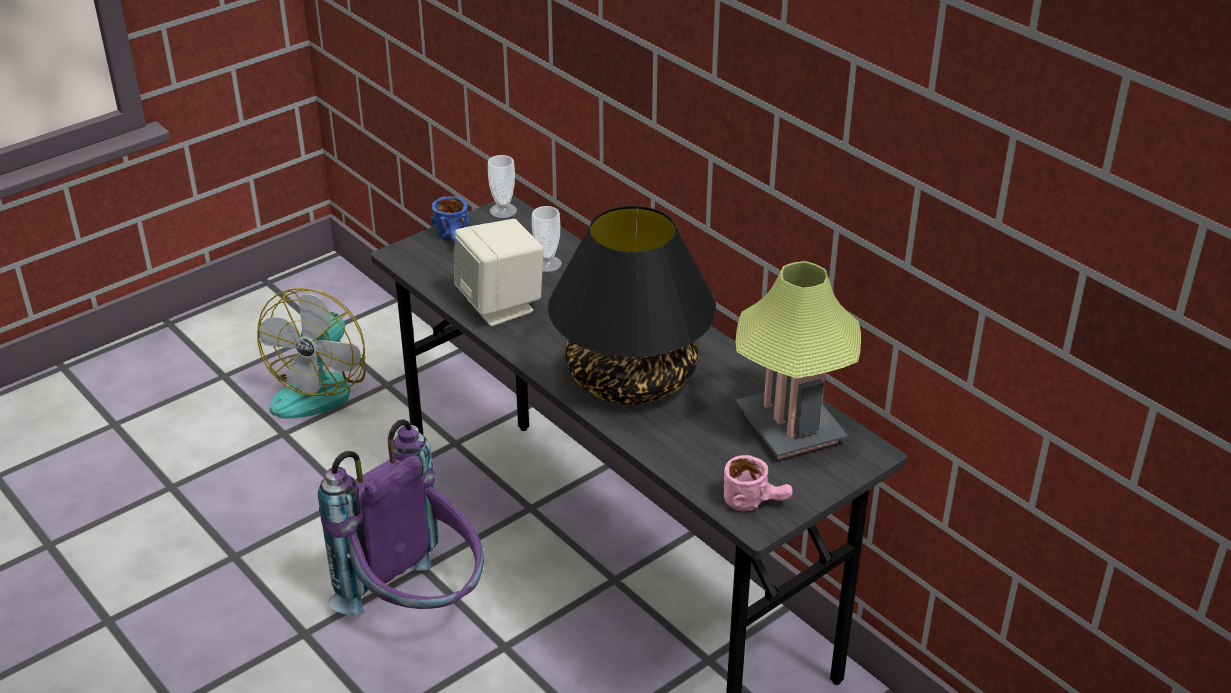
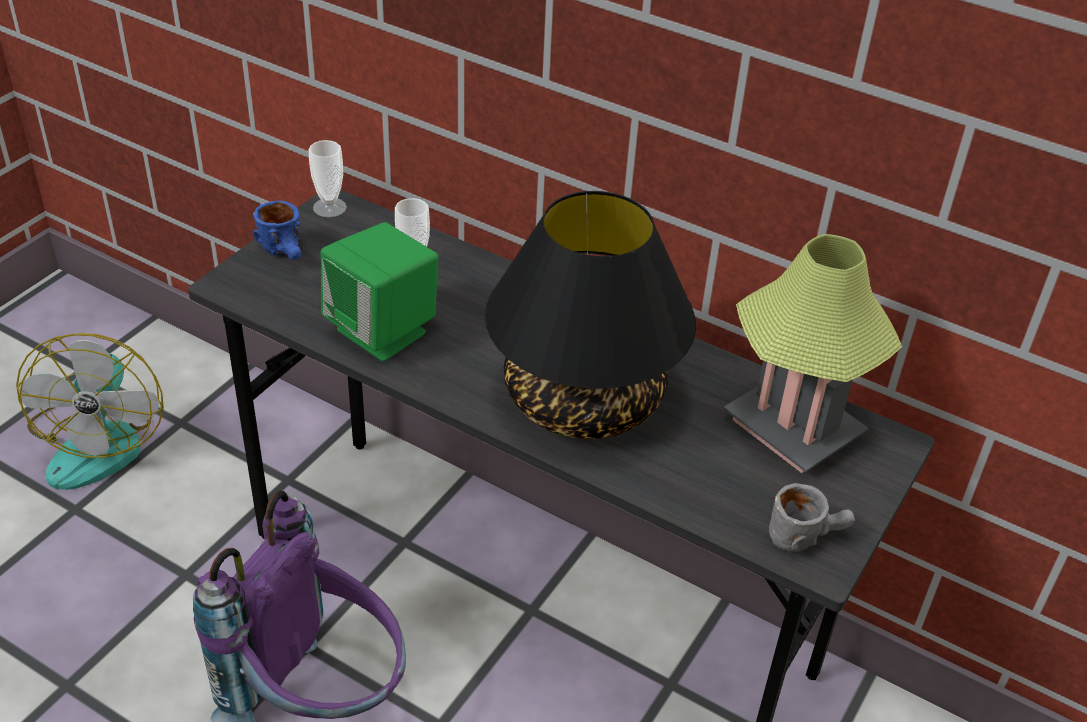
camera: 20 degrees left, 5 degrees up
(501, 305) = (383, 331): beige speaker -> green speaker
(756, 501) = (806, 535): pink mug -> grey mug

